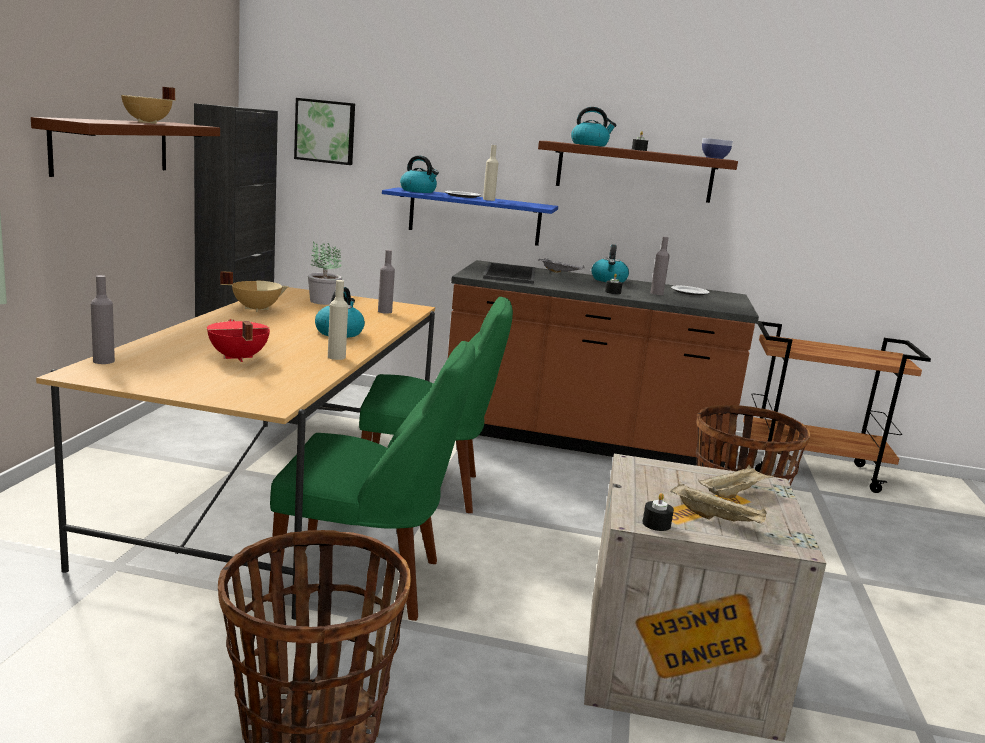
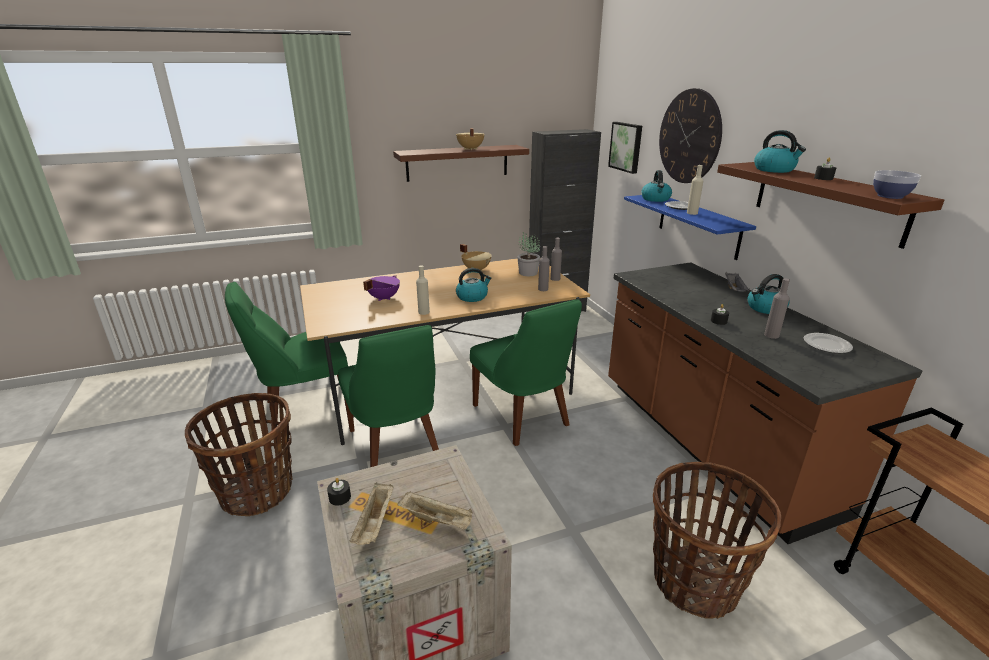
camera: 60 degrees right, 10 degrees up
(103, 361) = (337, 284): grey bottle -> grey bottle (555, 279)
(133, 623) = (305, 409): none -> green chair
(237, 358) = (383, 298): red cooking pot -> purple cooking pot
(445, 116) = (689, 137): none -> wall clock
(511, 274) = (674, 281): tray -> none

